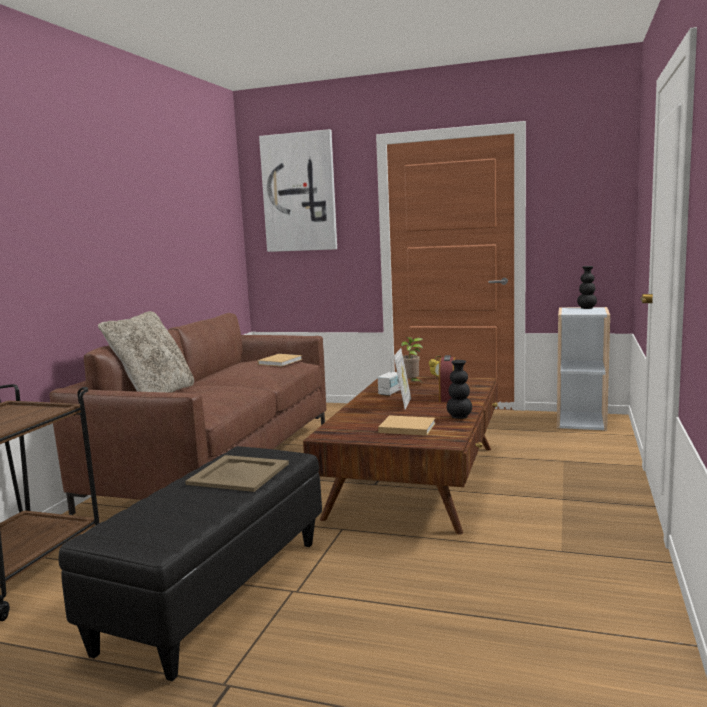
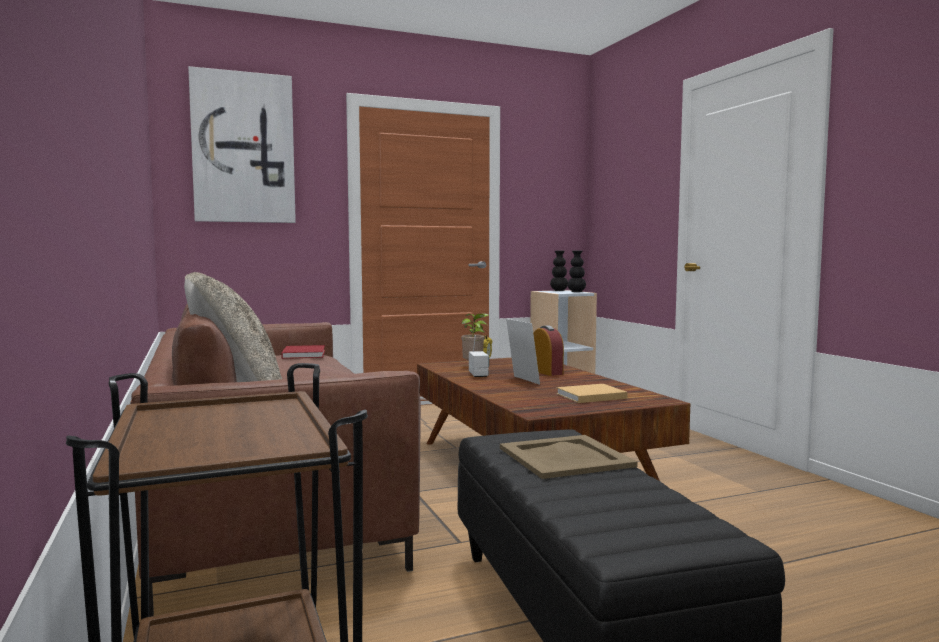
camera: 40 degrees left, 5 degrees down
(281, 361) = (304, 354): beige book -> red book
(459, 417) = (606, 383): black vase -> black vase (576, 292)

